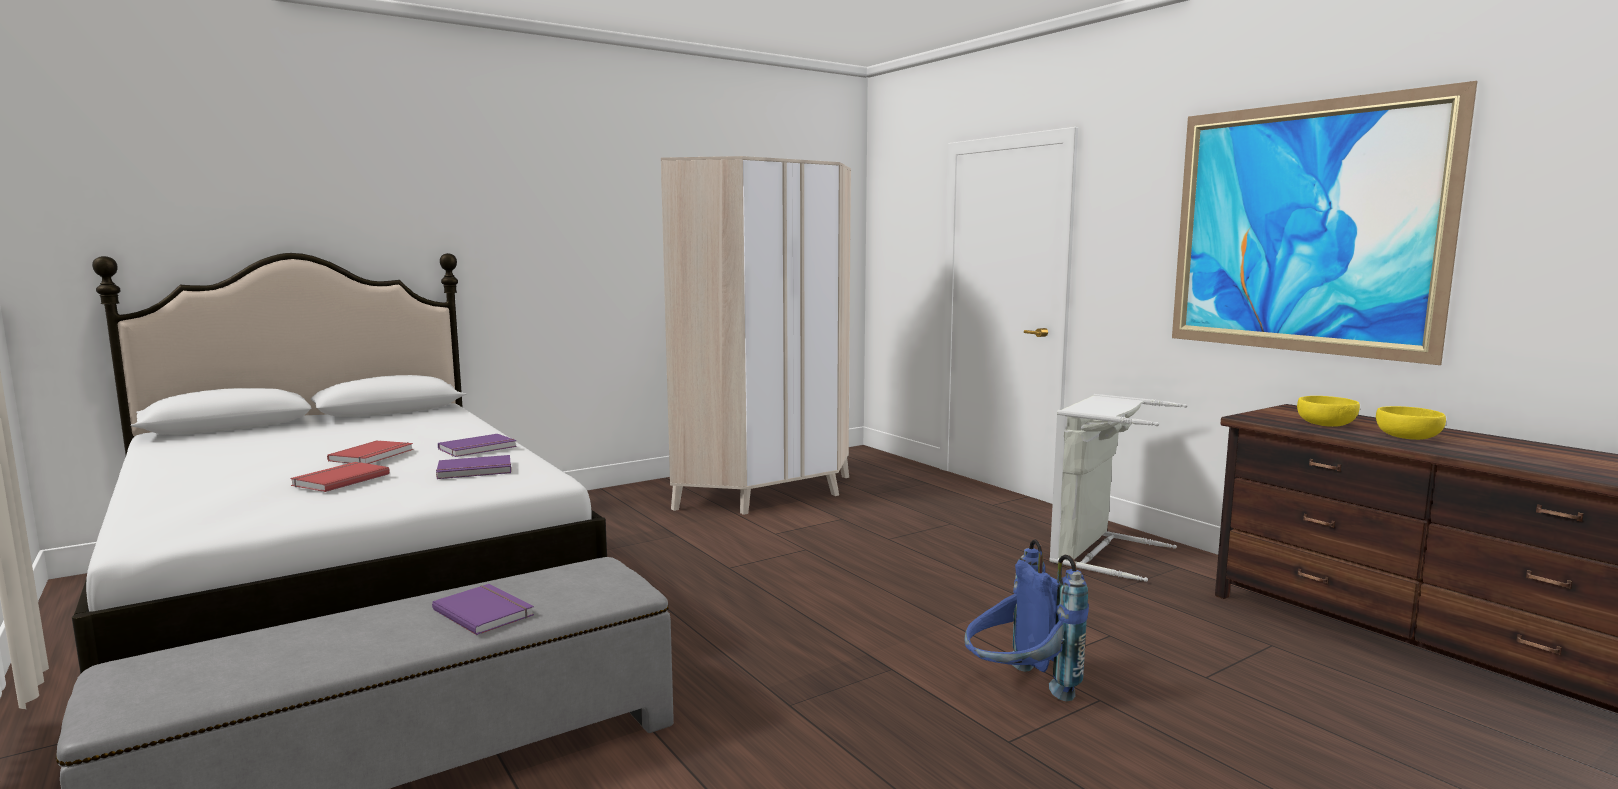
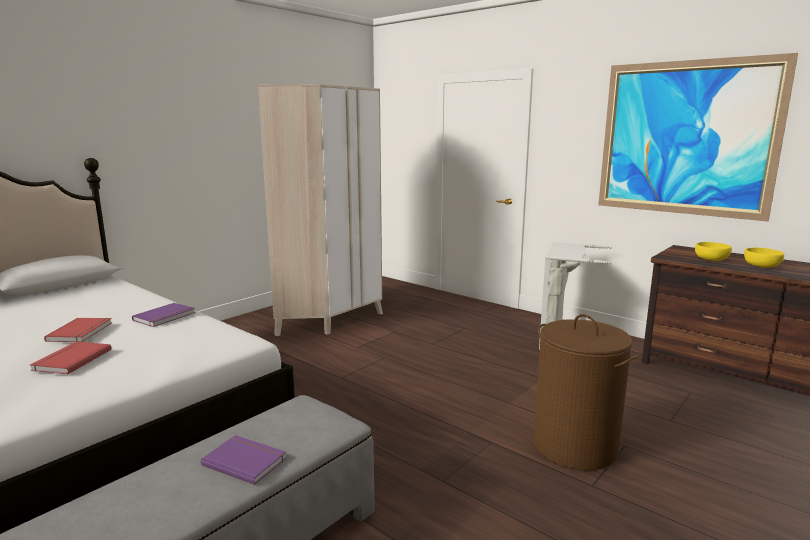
camera: 15 degrees left, 5 degrees up
(475, 471) = (180, 339): purple book -> none
(1018, 690) = (575, 446): blue backpack -> brown laundry basket

